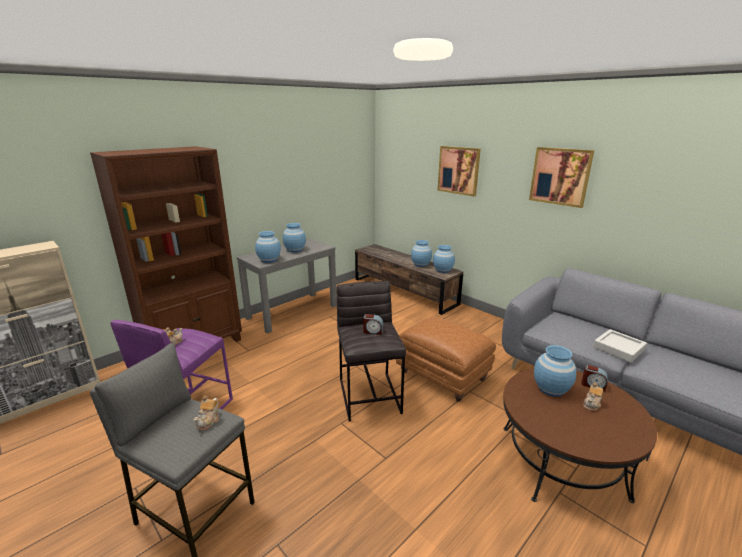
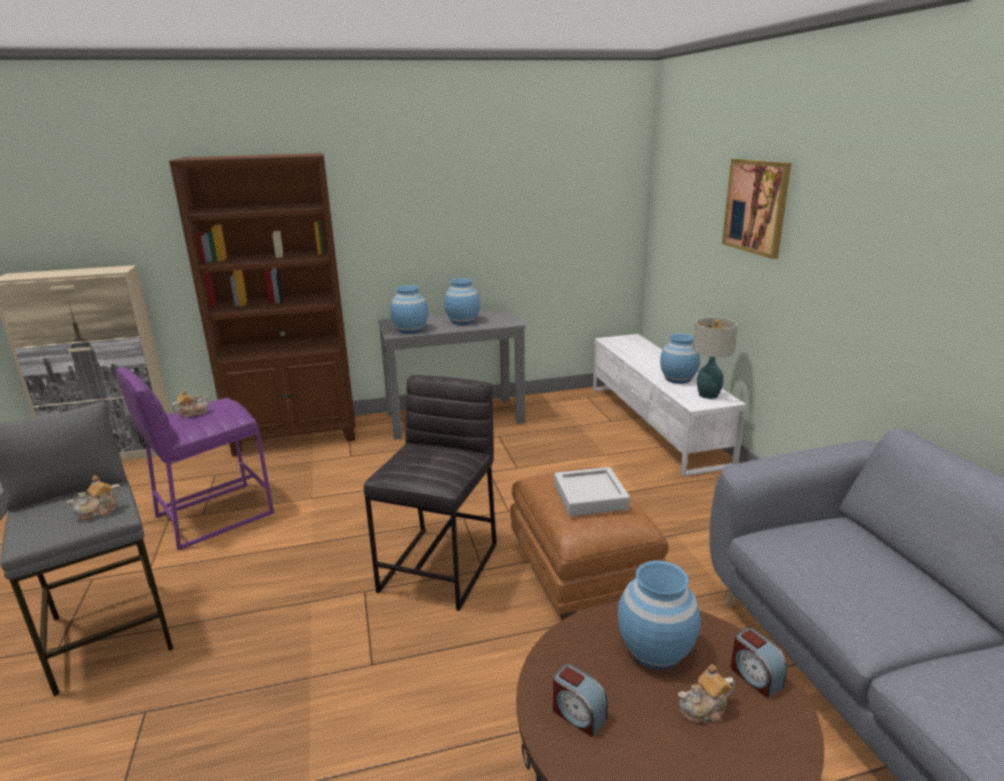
camera: 30 degrees right, 0 degrees up
(373, 331) = (433, 459): alarm clock -> alarm clock (578, 714)
(404, 291) = (655, 423): brown tv stand -> white tv stand
(443, 270) = (707, 395): blue vase -> table lamp
(560, 176) = (920, 224): picture -> none
(618, 348) = (906, 628): grey tray -> grey tray (590, 497)

